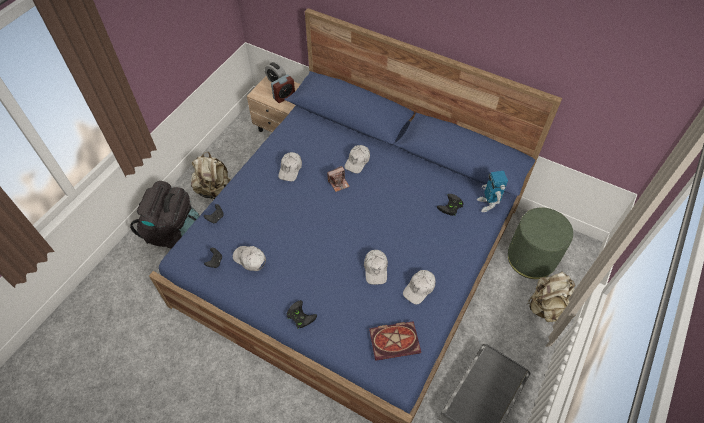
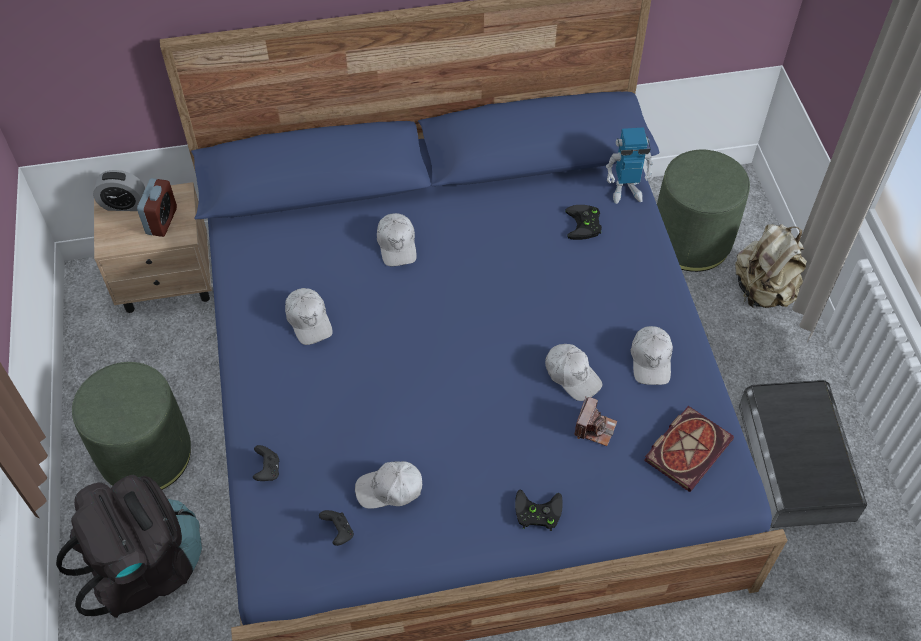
camera: 40 degrees left, 0 degrees up
(214, 190) = (146, 454): beige backpack -> green ottoman
(338, 183) = (402, 293): camera -> camera (594, 428)
(487, 204) = (626, 191): toy robot -> toy robot turned 45 degrees counterclockwise

